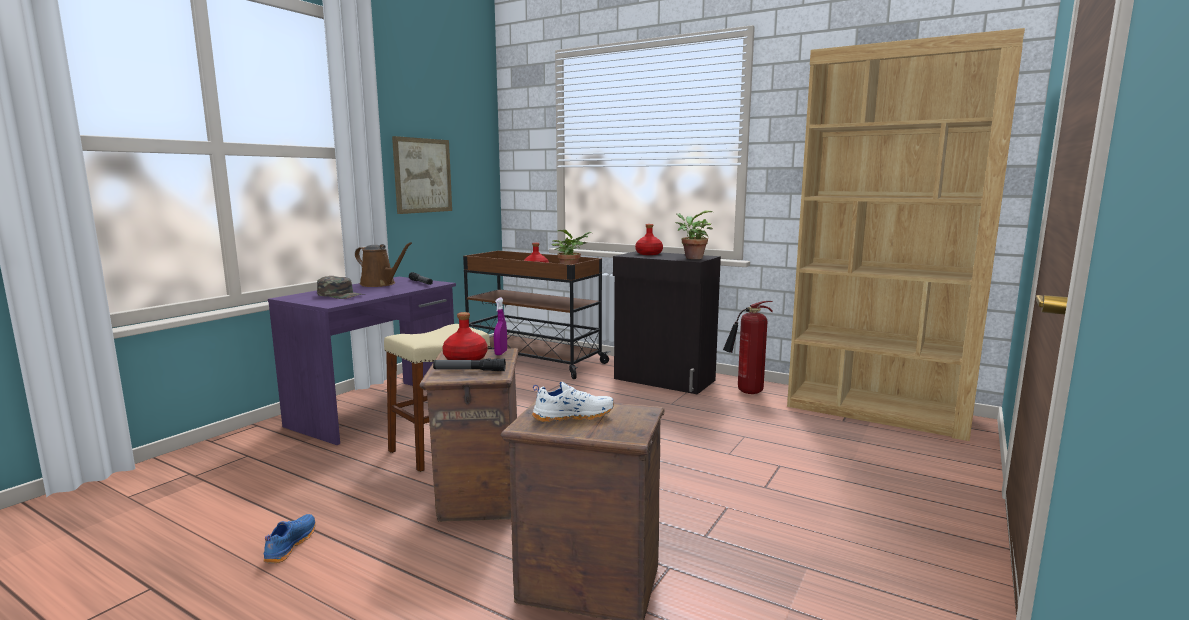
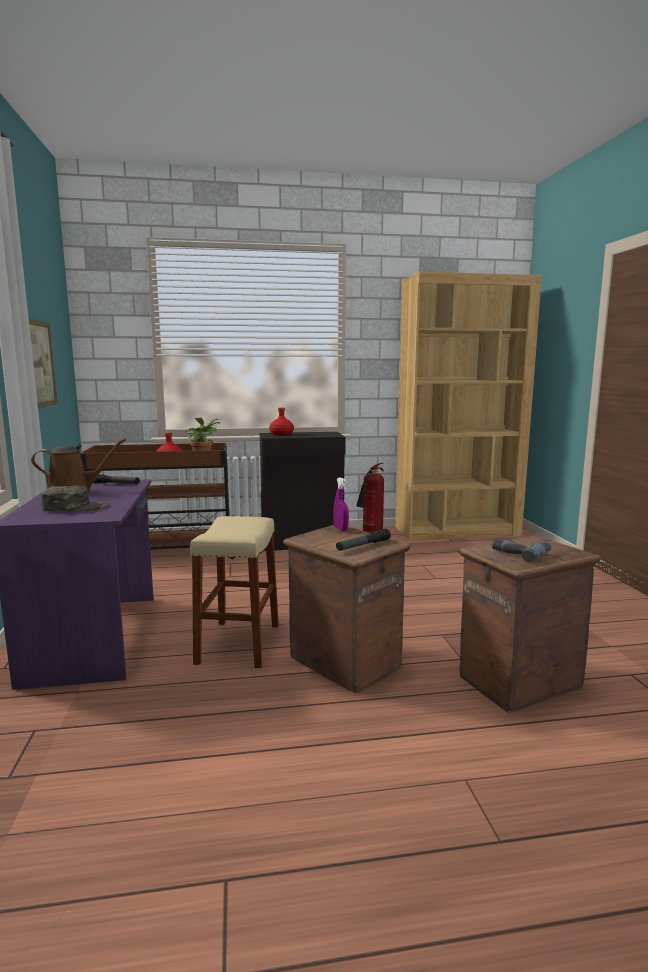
camera: 40 degrees left, 0 degrees up
(289, 545) = (277, 771): blue shoe -> none
(465, 359) = (331, 539): red bottle -> none
(573, 416) = (520, 552): white shoe -> power drill
(691, 258) = (326, 434): potted plant -> none

